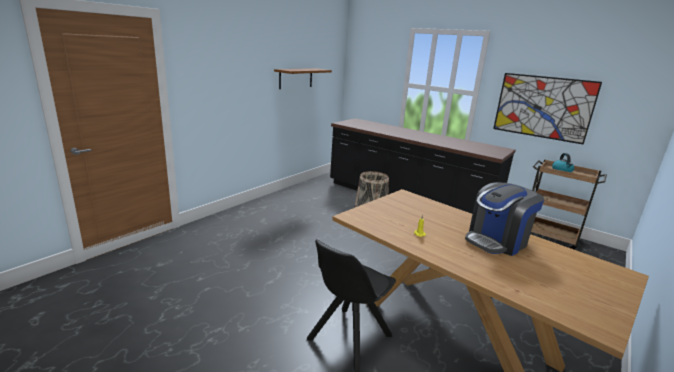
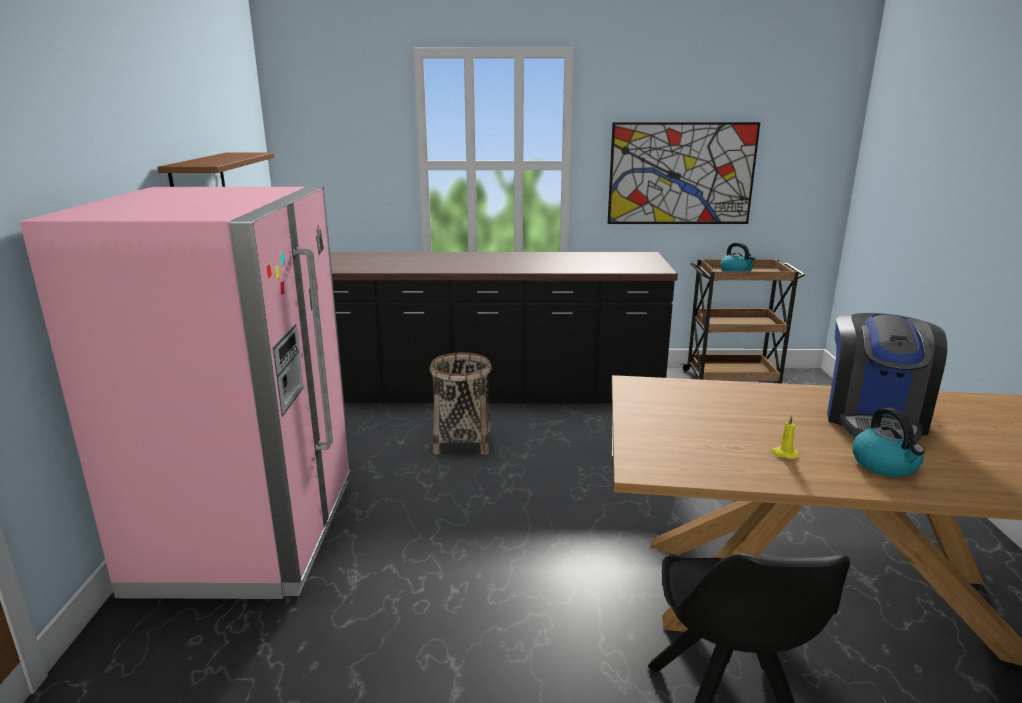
camera: 35 degrees left, 0 degrees up
(263, 214) = (249, 534): none -> pink fridge
(459, 254) = (885, 465): none -> kettle

